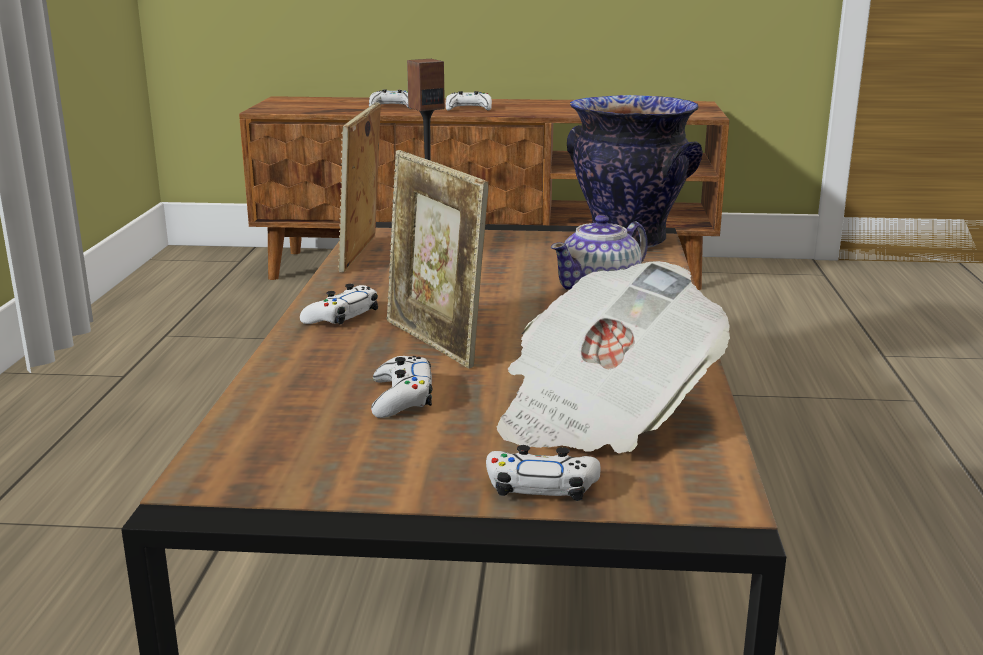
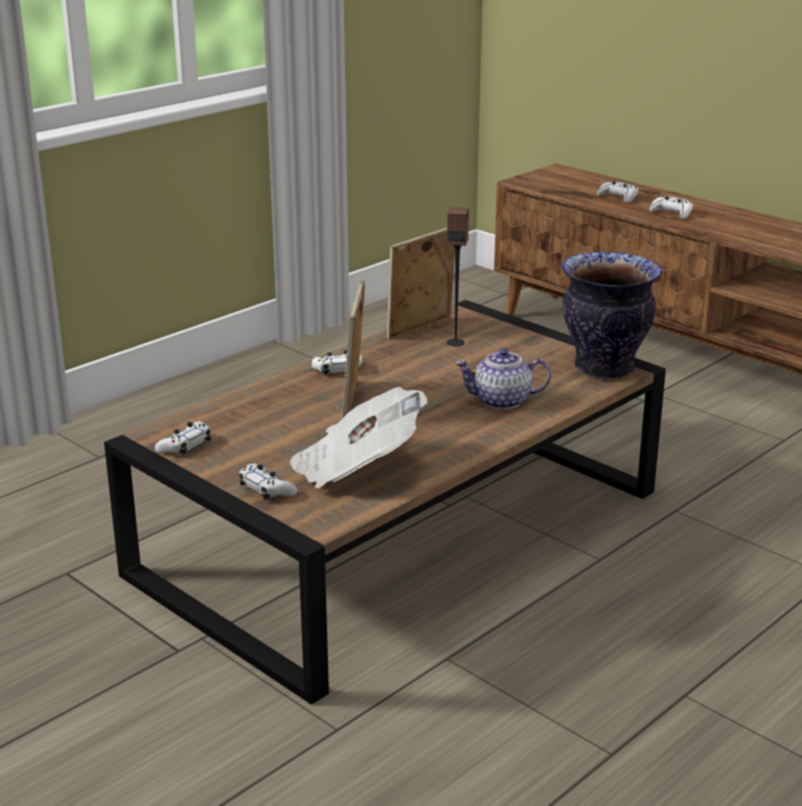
camera: 40 degrees right, 5 degrees up
(402, 398) = (286, 426): white game controller -> white game controller (185, 445)

